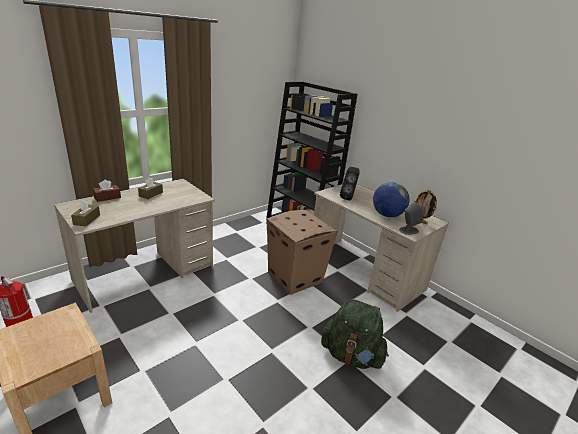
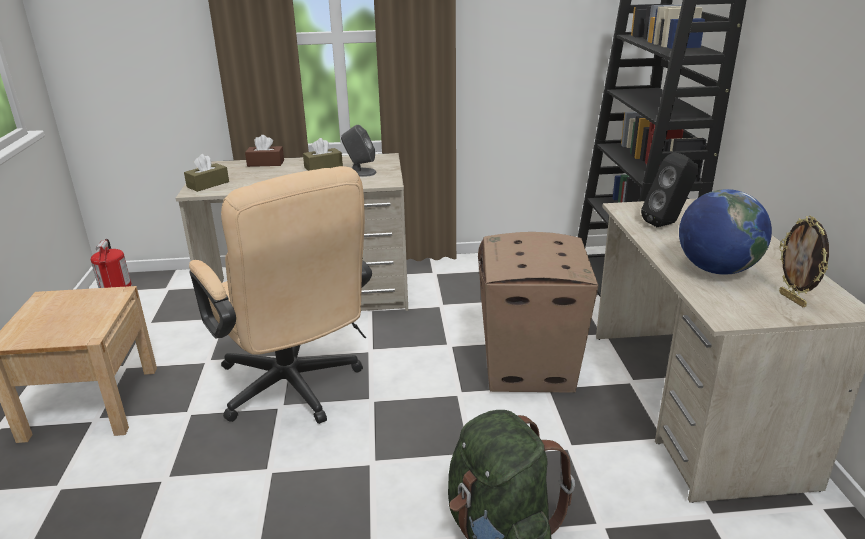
camera: 40 degrees right, 0 degrees up
(194, 331) = (294, 391): none -> beige office chair
(408, 230) = (729, 308): grey speaker -> grey speaker (359, 172)

